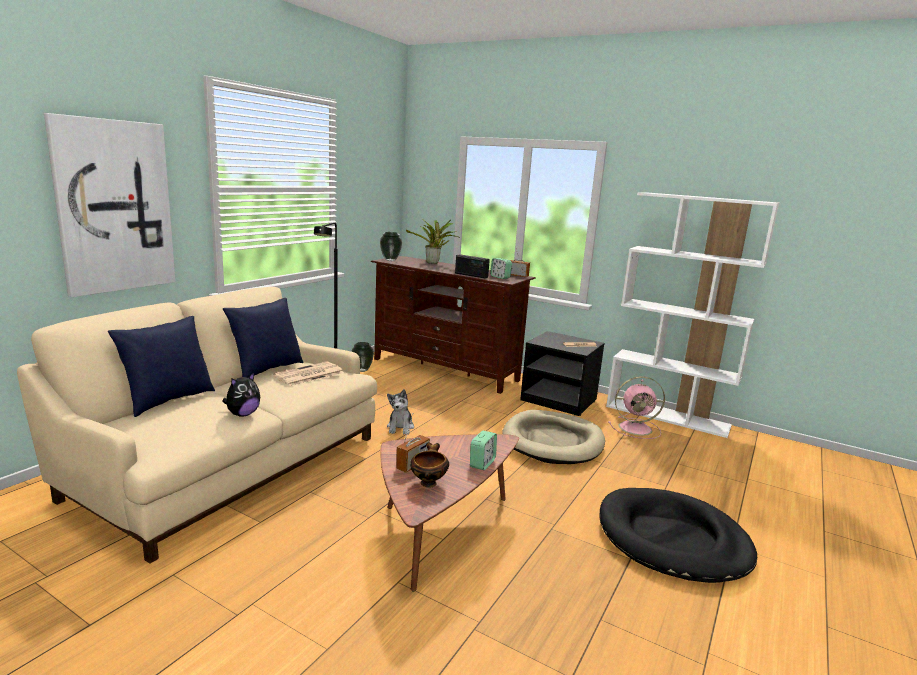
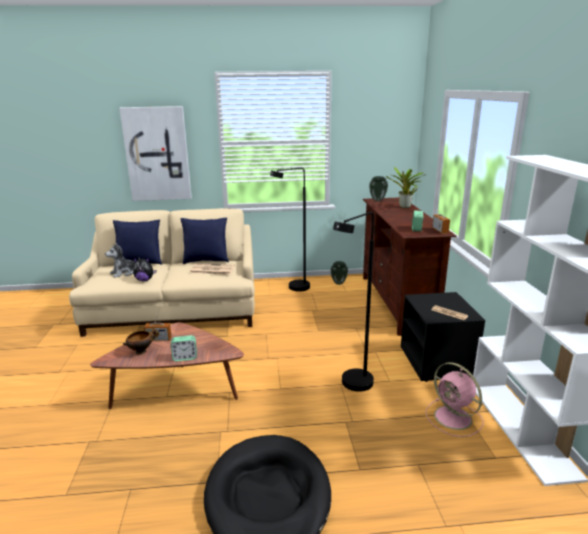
camera: 55 degrees right, 5 degrees up
(400, 427) = (280, 328): plush toy -> plush toy (124, 273)
(471, 275) = (396, 223): radio -> none
(553, 441) = (353, 386): beige dog bed -> black floor lamp

